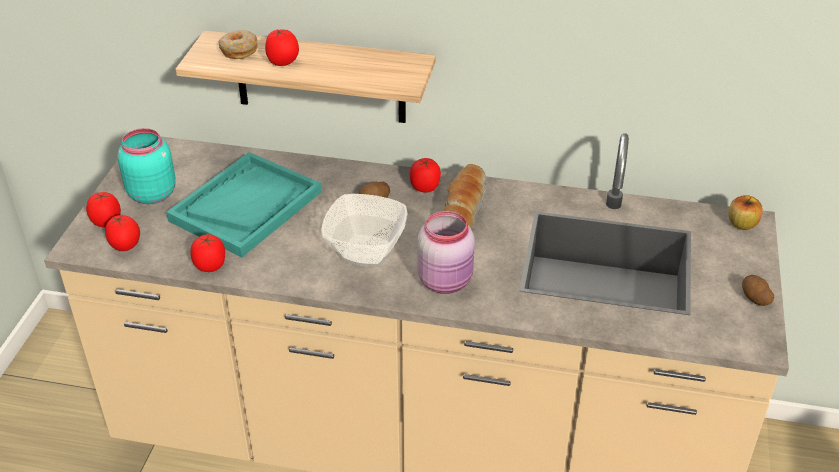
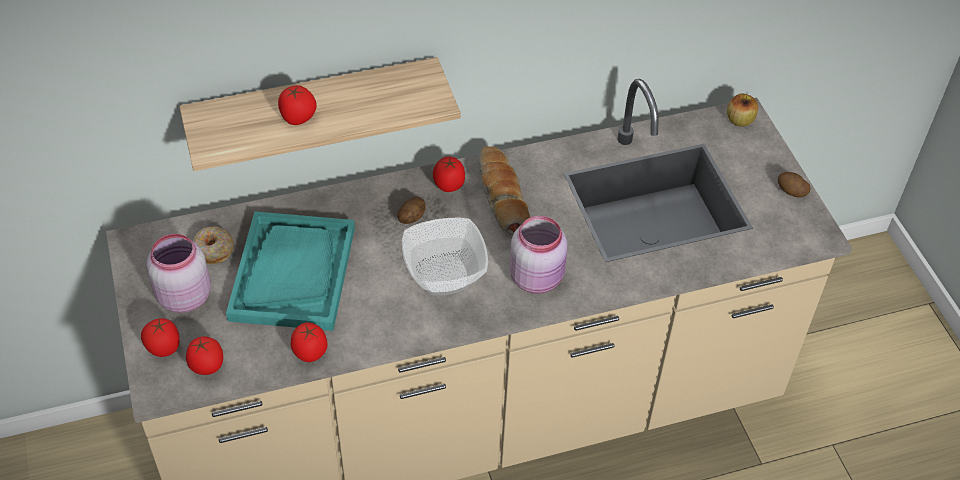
camera: 30 degrees left, 10 degrees up
(151, 193) = (183, 296): turquoise jar -> pink jar
(239, 50) = (240, 119): donut -> donut (213, 249)

